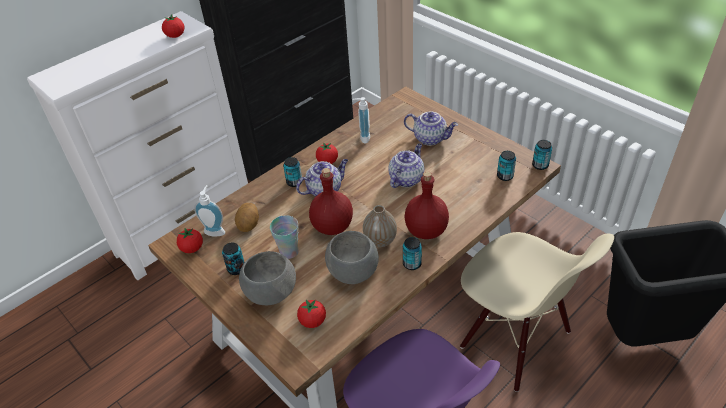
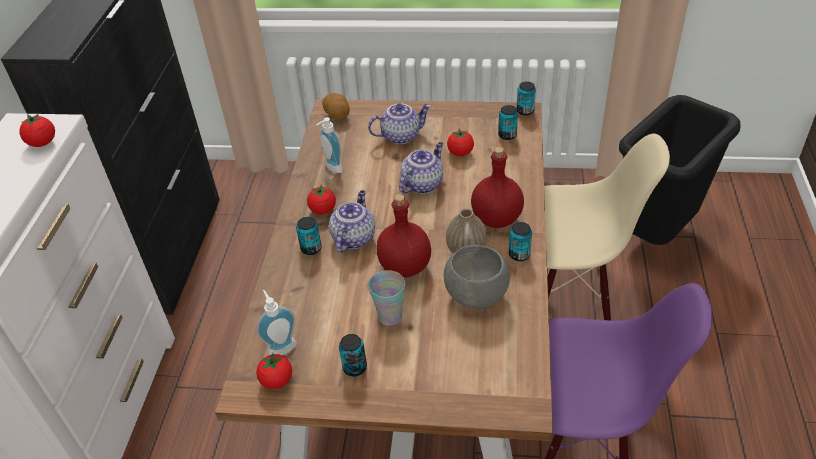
camera: 40 degrees left, 0 degrees up
(249, 225) = (313, 318): potato -> potato (337, 116)
(270, 292) = (419, 365): grey bowl -> none
(312, 321) = (493, 362): tomato -> tomato (460, 153)
(406, 178) = (422, 183): teapot -> teapot turned 45 degrees clockwise

